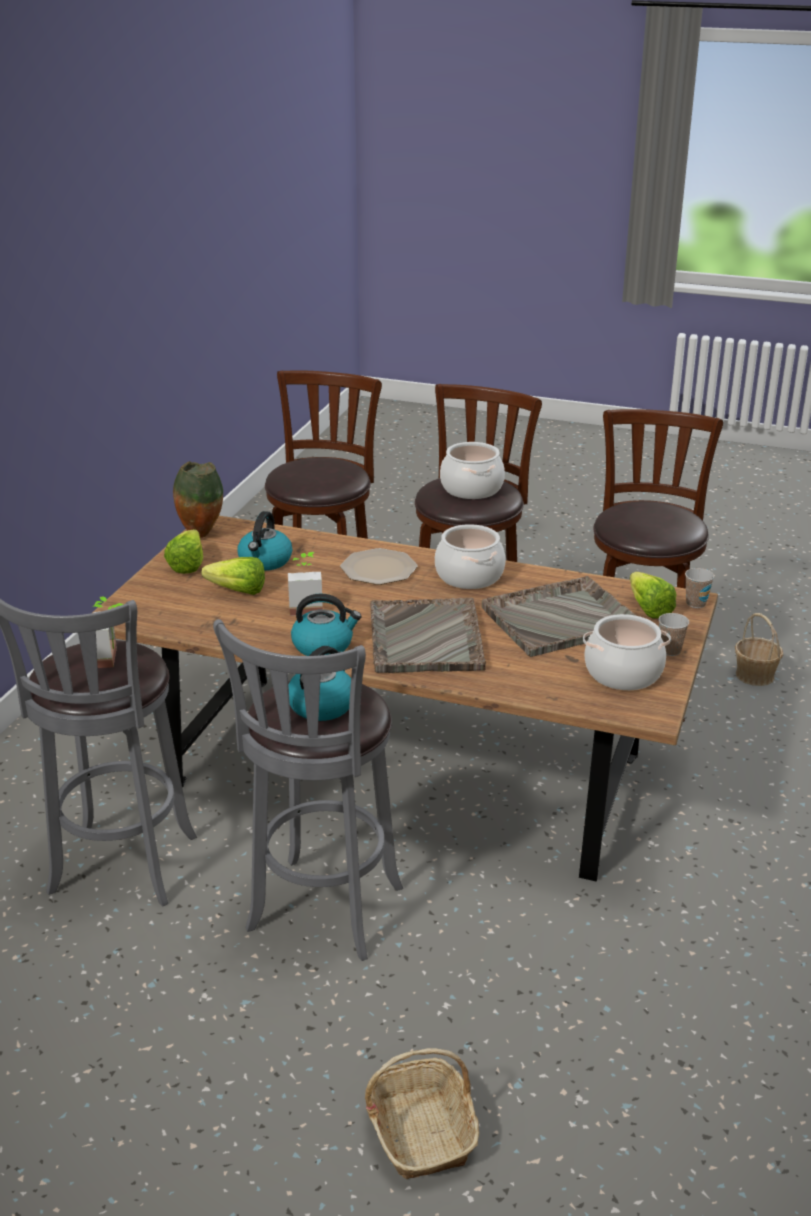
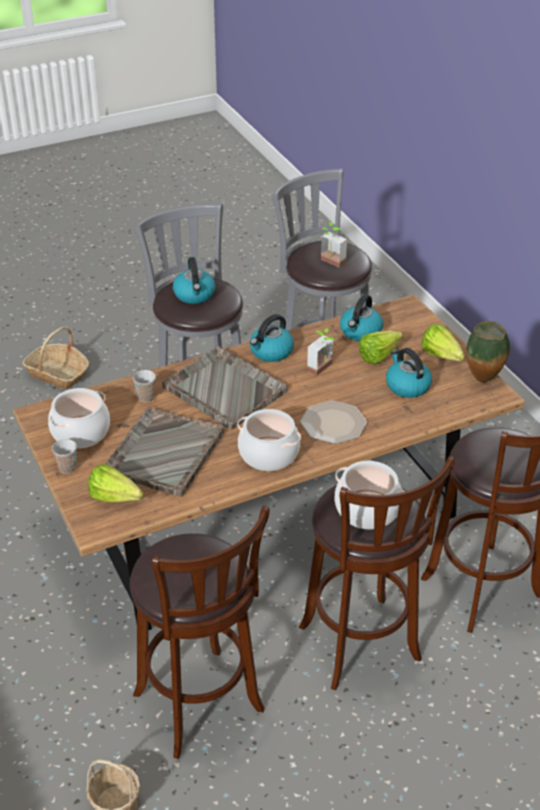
camera: 135 degrees right, 10 degrees up
(207, 617) = (360, 332): none -> kettle
(696, 603) = (87, 526): cup -> cup (146, 397)

